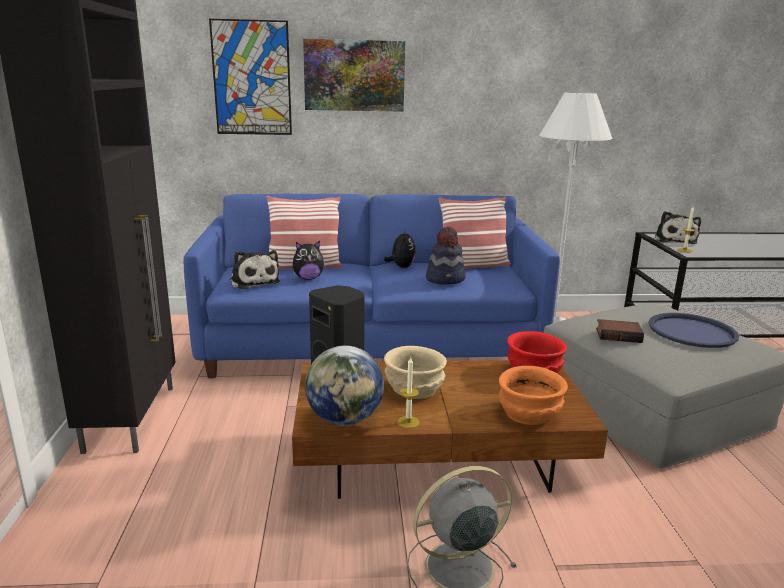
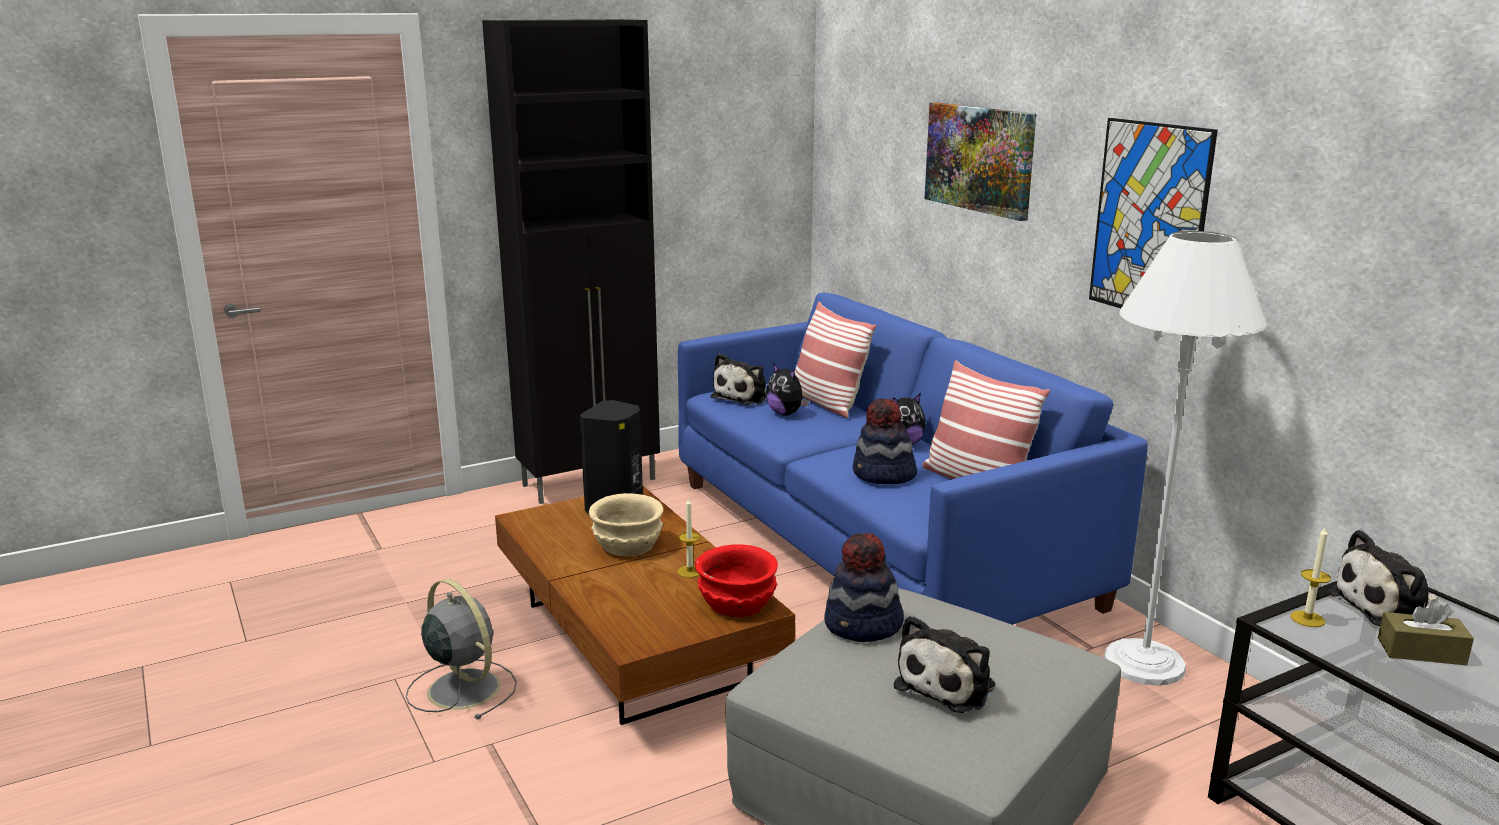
camera: 65 degrees right, 0 degrees up
(252, 78) = (889, 149): picture -> picture (1149, 220)
(345, 420) = (538, 528): globe -> none
(408, 422) = (555, 556): candle -> candle (690, 571)
(529, 414) = (619, 614): orange bowl -> none
(619, 335) = (863, 626): book -> hat
(691, 331) = (948, 684): blue tray -> plush toy
(712, 246) = (1421, 651): none -> brown tissue box

